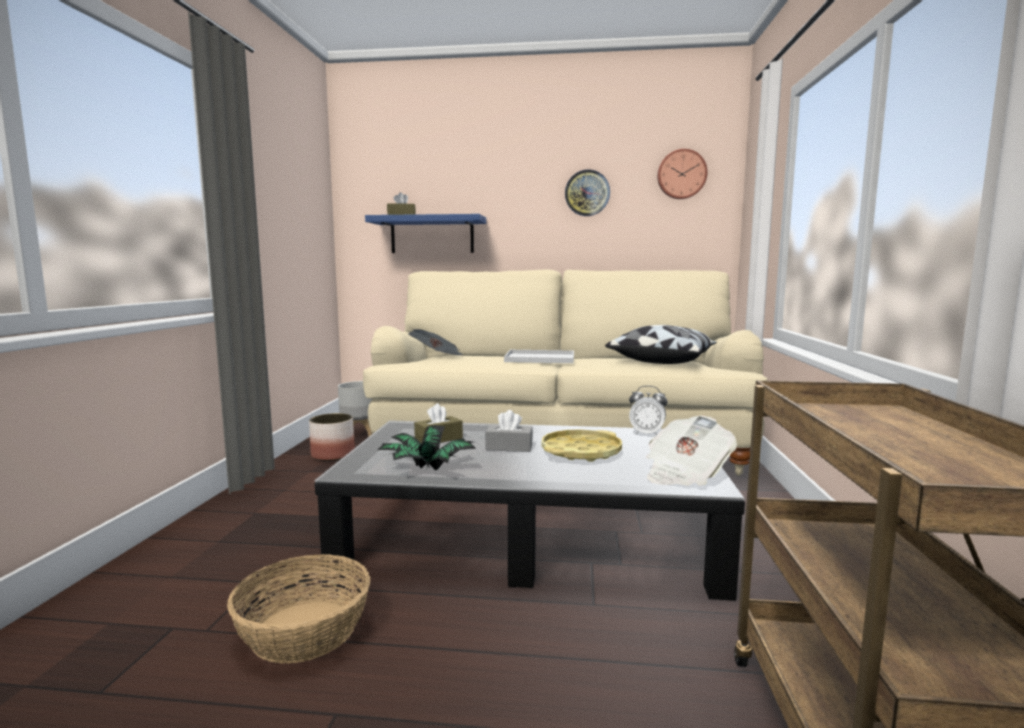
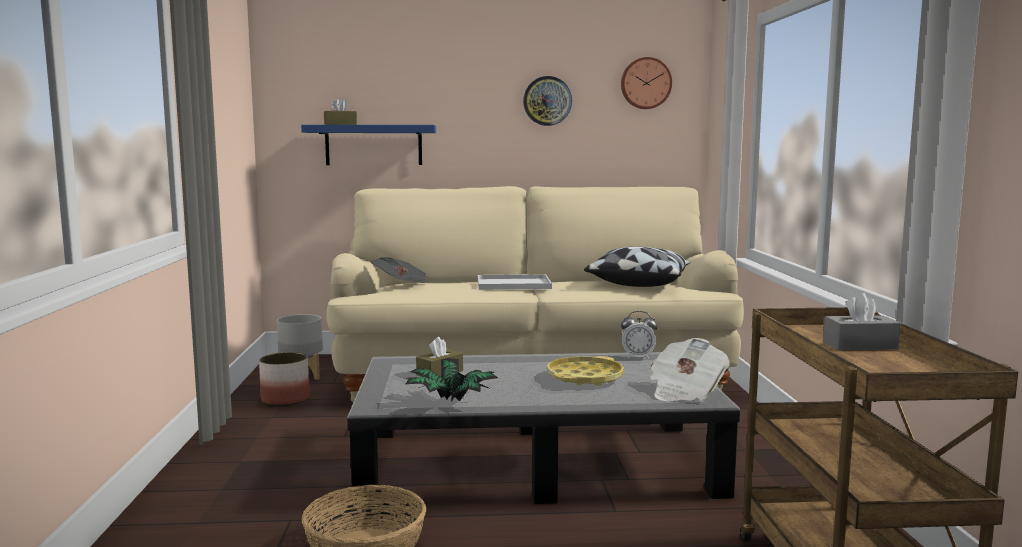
camera: 10 degrees left, 0 degrees up
(509, 447) = (514, 377): grey tissue box -> grey tissue box (860, 345)

